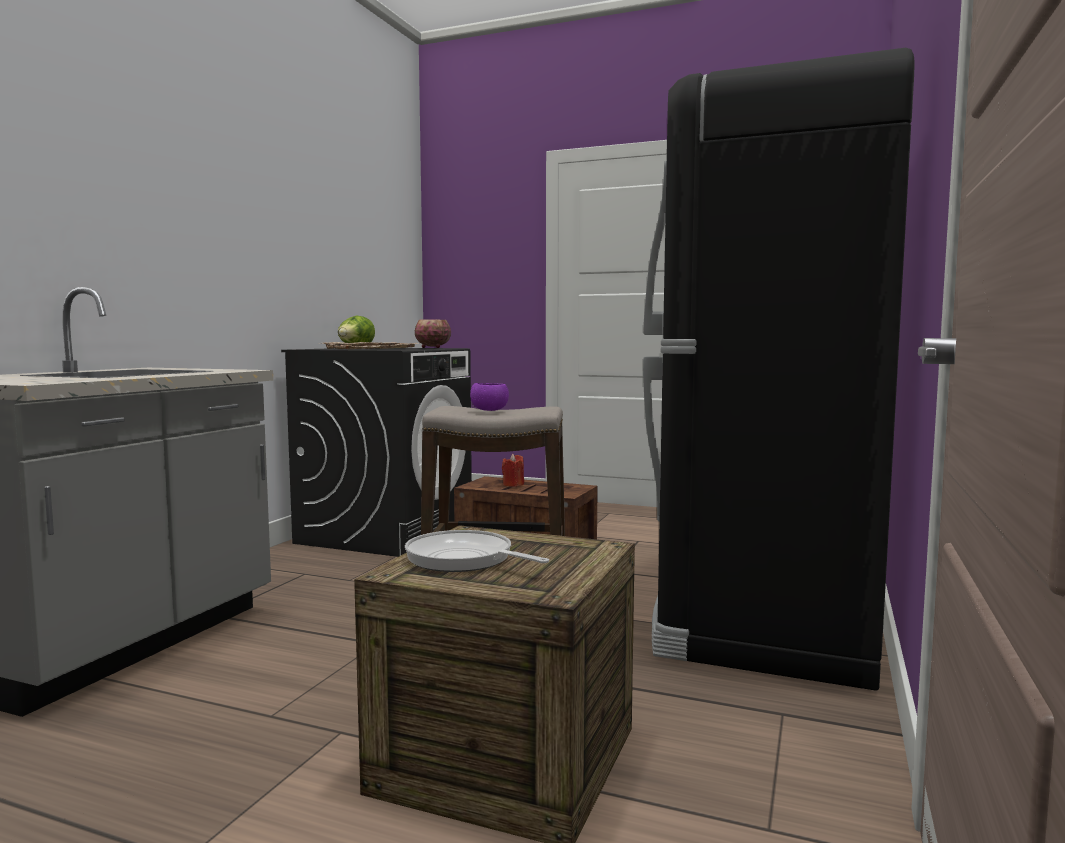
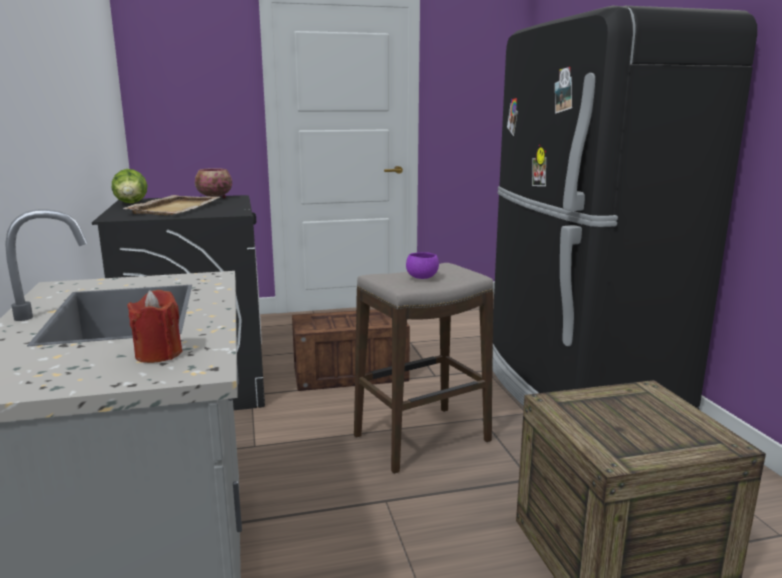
camera: 35 degrees left, 10 degrees up
(464, 559) = (616, 430): frying pan -> none
(513, 484) = (333, 320): red candle -> red candle (158, 354)

